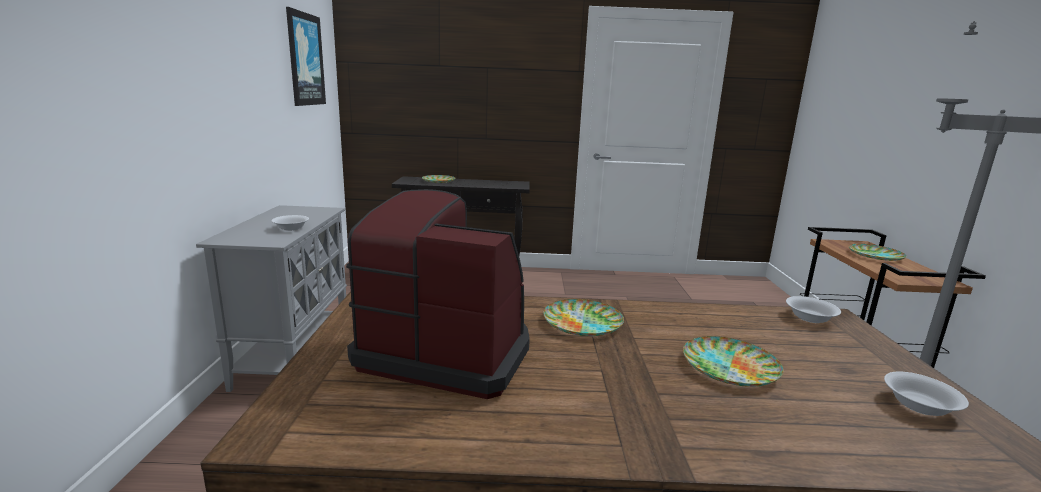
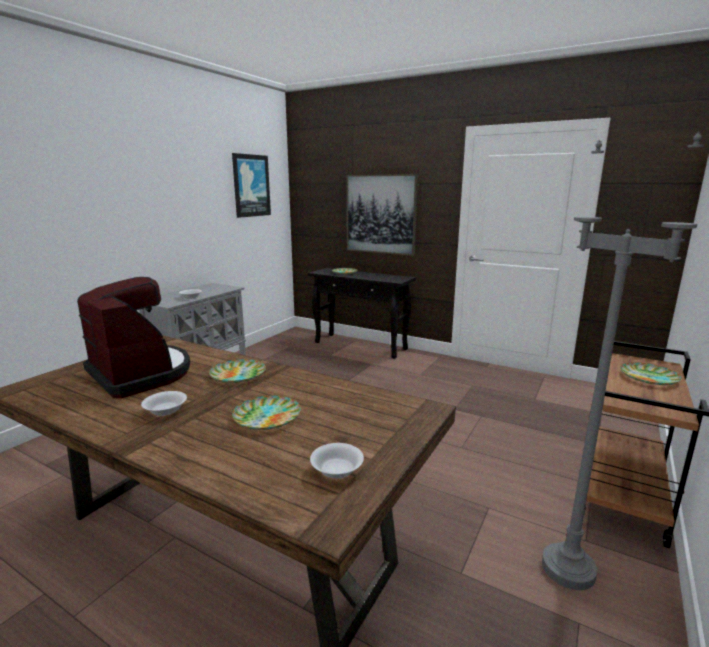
camera: 30 degrees right, 0 degrees up
(481, 105) = (381, 214): none -> picture
(809, 318) = (403, 404): white bowl -> white bowl (166, 410)

